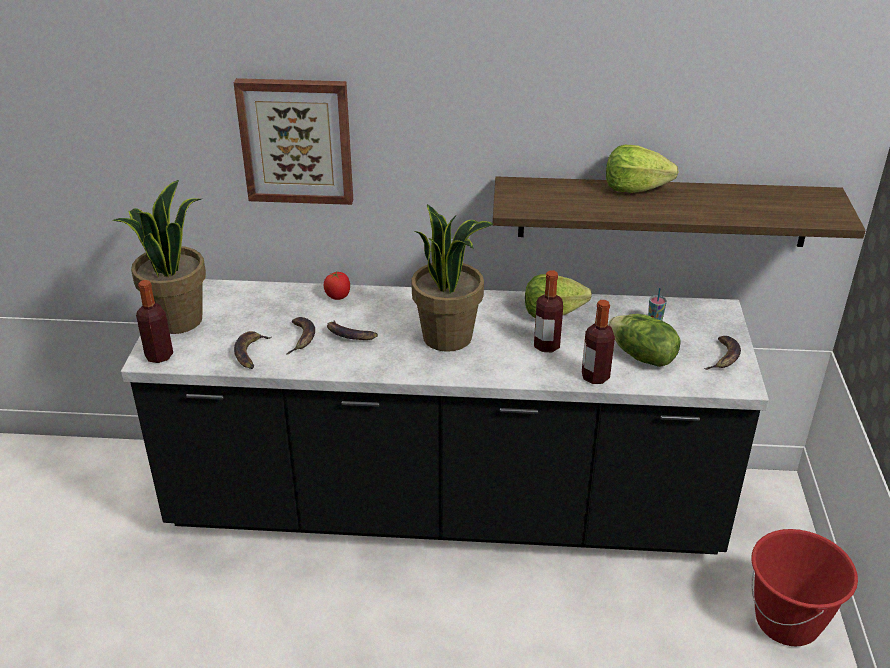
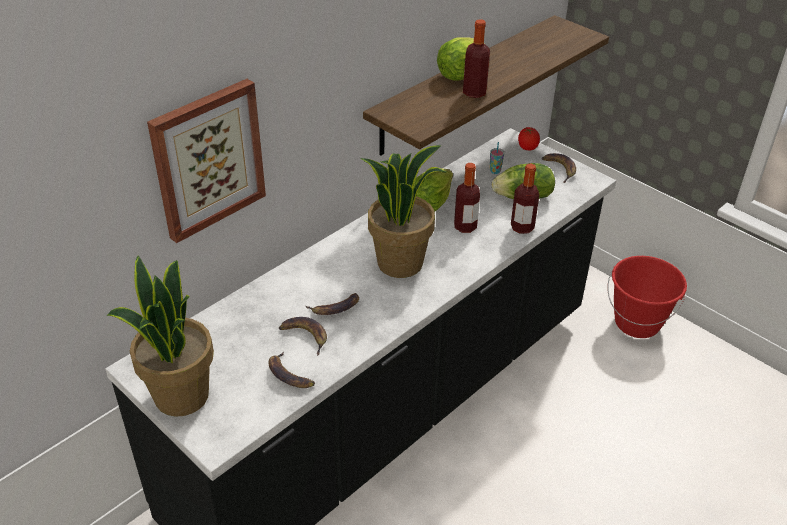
camera: 50 degrees left, 5 degrees up
(159, 356) = (221, 434): bottle -> bottle (474, 93)
(338, 296) = (275, 286): tomato -> tomato (527, 147)

